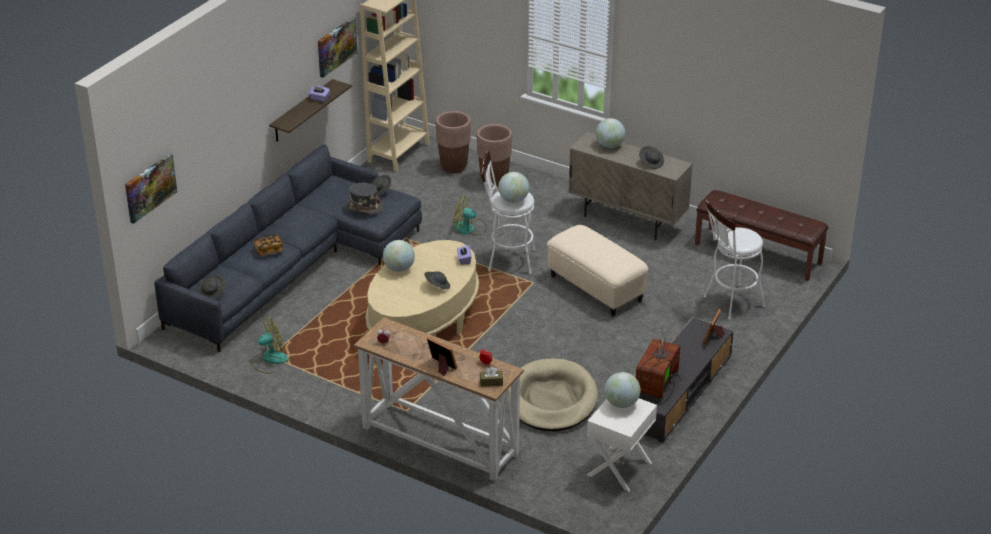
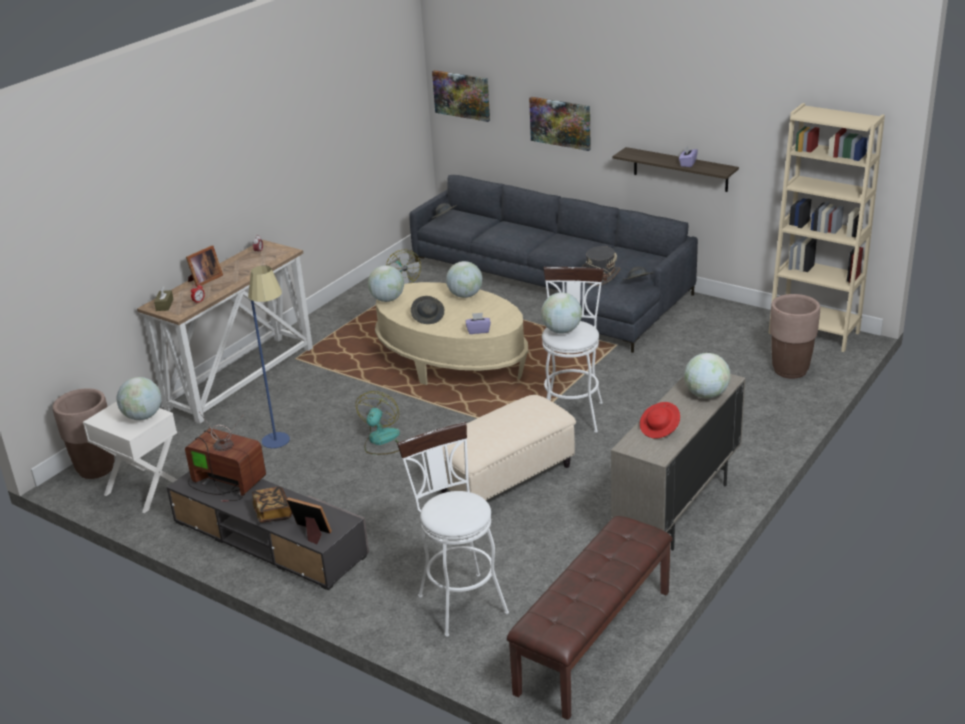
camera: 95 degrees right, 5 degrees down
(268, 251) = (514, 235): book -> book (273, 512)
(336, 46) = (752, 131): picture -> picture (560, 123)
(400, 309) = (387, 299): none -> globe
(469, 228) = (642, 385): fan -> fan (381, 441)
(494, 181) = (763, 400): brown planter -> brown planter (96, 469)
(551, 400) = (284, 444): beige dog bed -> blue floor lamp
(651, 163) = (660, 429): grey hat -> red hat

